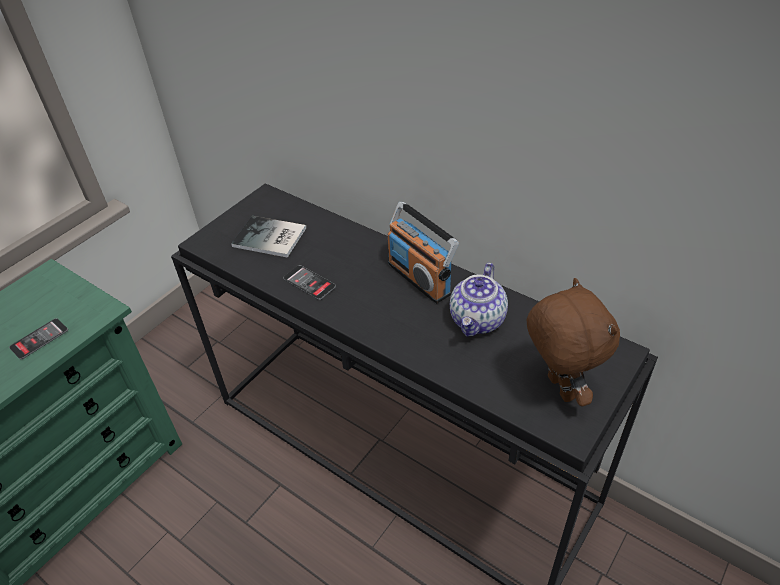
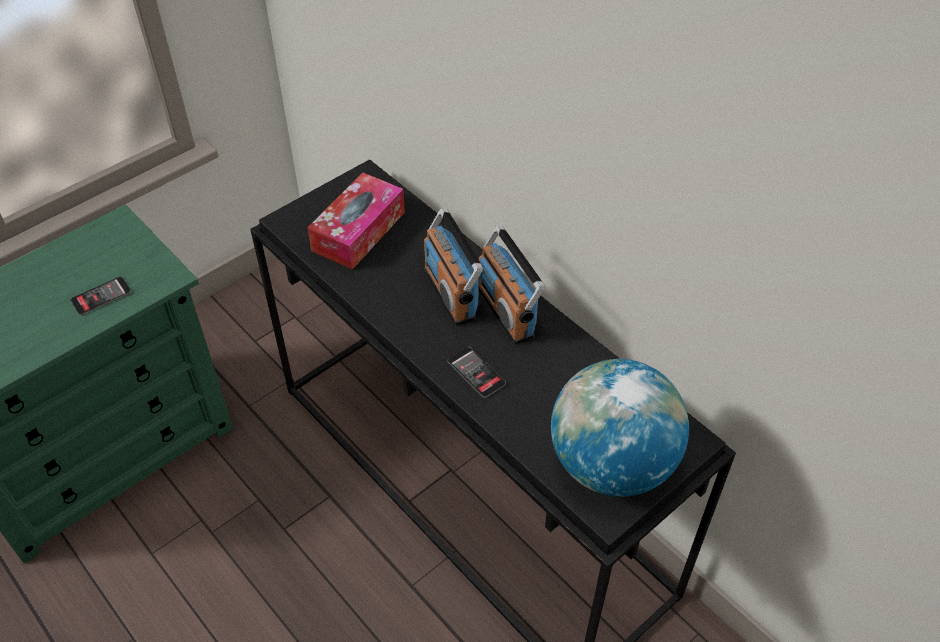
camera: 10 degrees right, 5 degrees up
(270, 239) = (359, 231): book -> tissue box
(309, 283) = (387, 292): phone -> phone (476, 372)
(366, 273) = (451, 293): none -> radio
(478, 320) = (553, 373): teapot -> none
(558, 388) = (611, 464): brown plush toy -> globe

